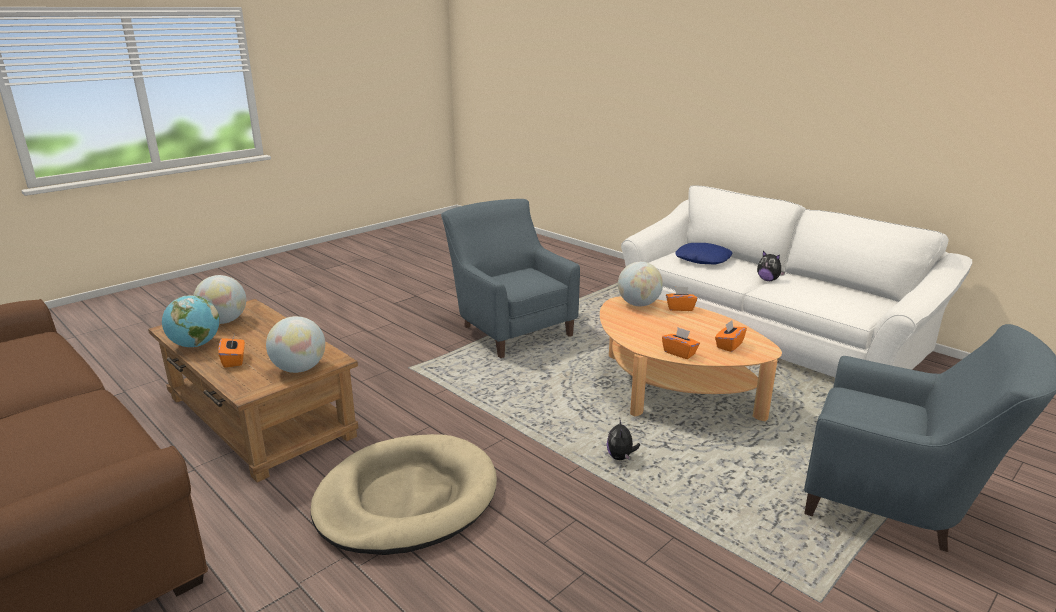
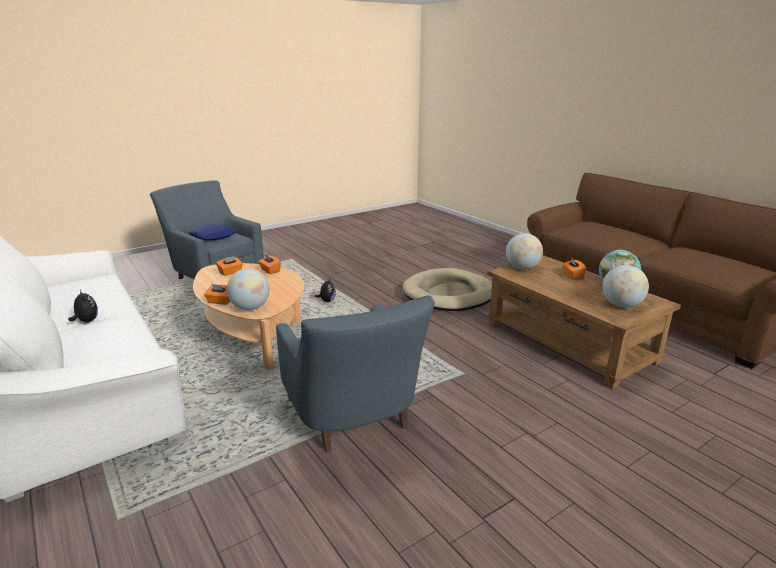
camera: 170 degrees left, 0 degrees up
(702, 259) = (101, 350): blue pillow -> blue pillow (213, 236)

